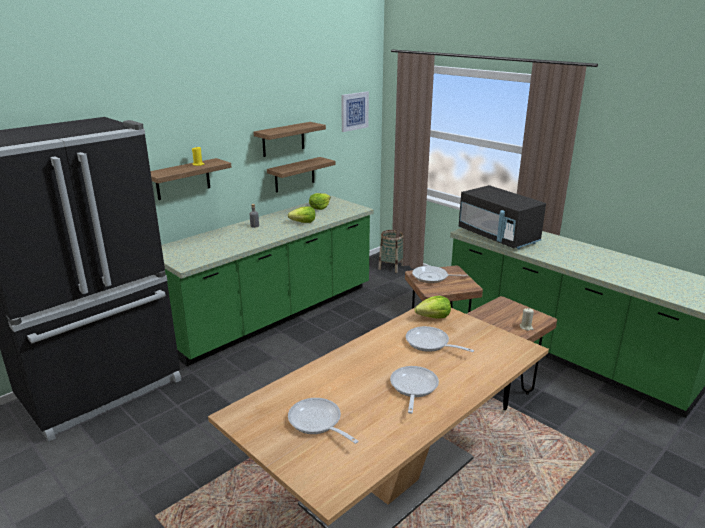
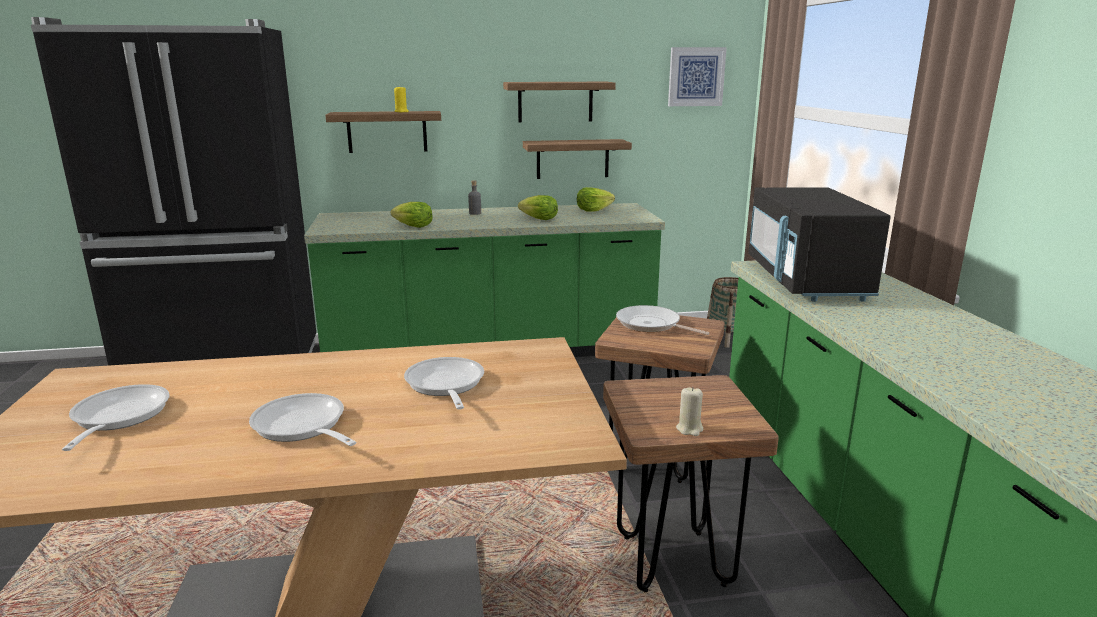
camera: 35 degrees right, 5 degrees down
(413, 388) = (302, 427): frying pan -> frying pan turned 90 degrees counterclockwise
(434, 317) = (520, 357): lettuce -> lettuce (413, 226)

